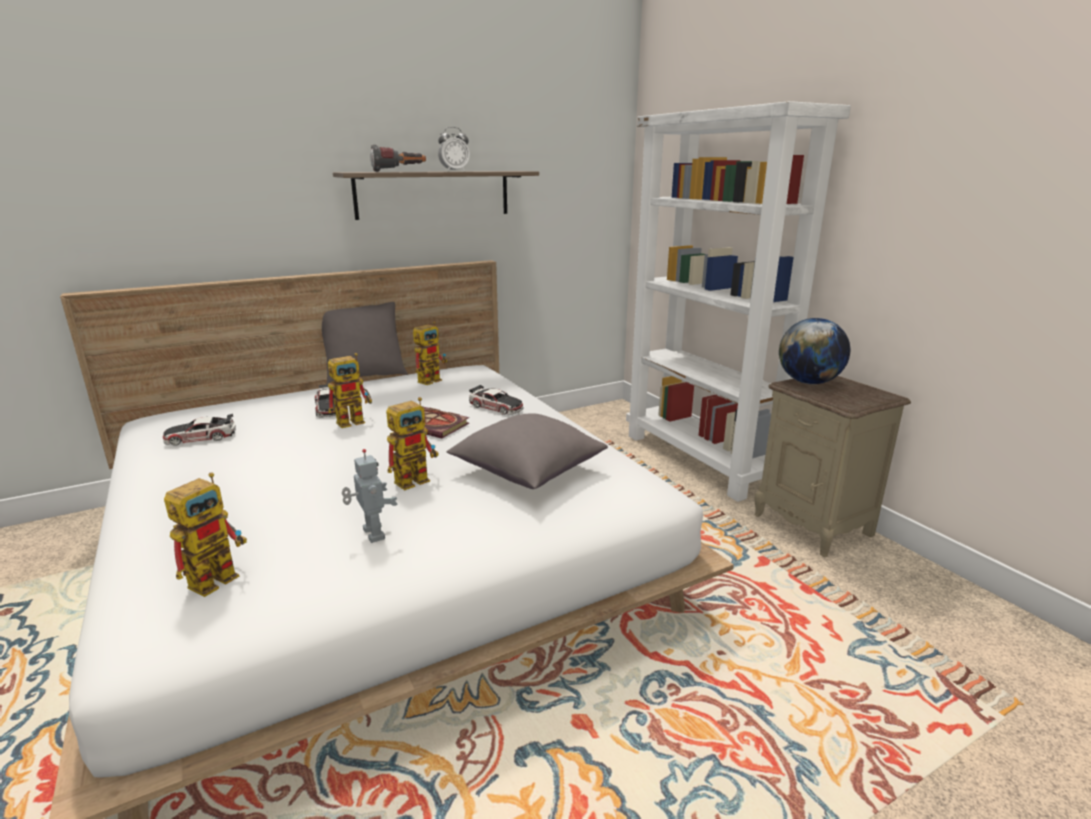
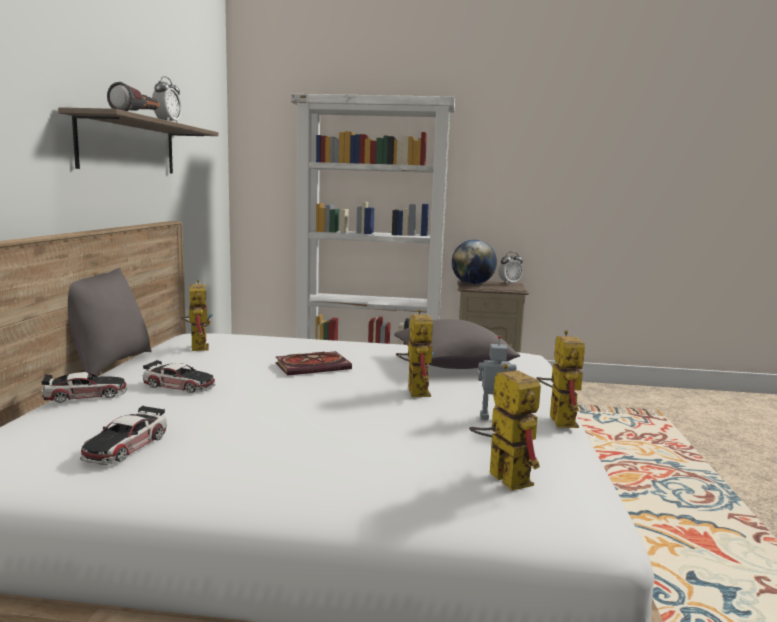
camera: 55 degrees left, 10 degrees down
(355, 420) = (242, 383): toy robot -> toy robot (557, 418)
(496, 407) = (316, 346): toy car -> toy car (85, 395)
(876, 394) = (509, 283): none -> alarm clock

